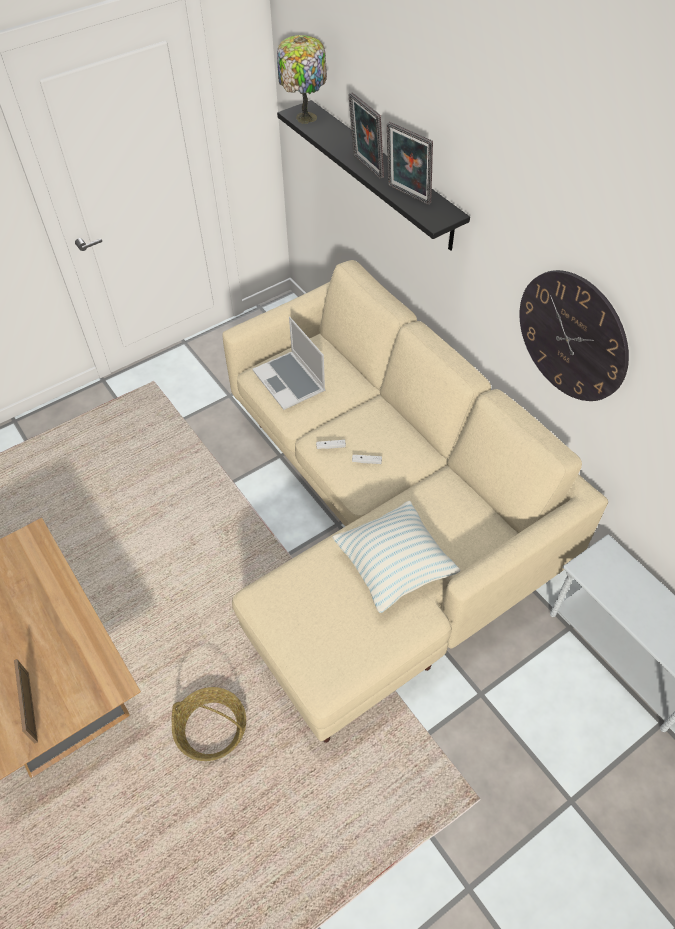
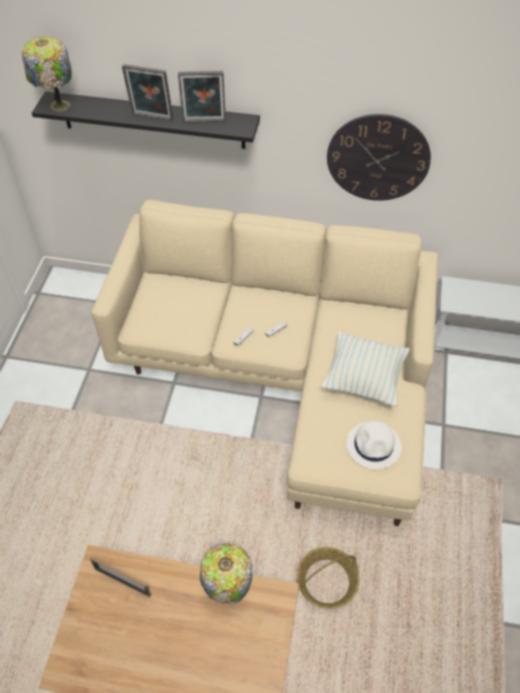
camera: 45 degrees left, 0 degrees up
(31, 707) = (242, 661): picture frame -> picture frame (123, 582)
(86, 644) = (228, 591): none -> table lamp
(290, 382) = (167, 316): laptop -> none
(329, 633) = (374, 445): none -> white hat

